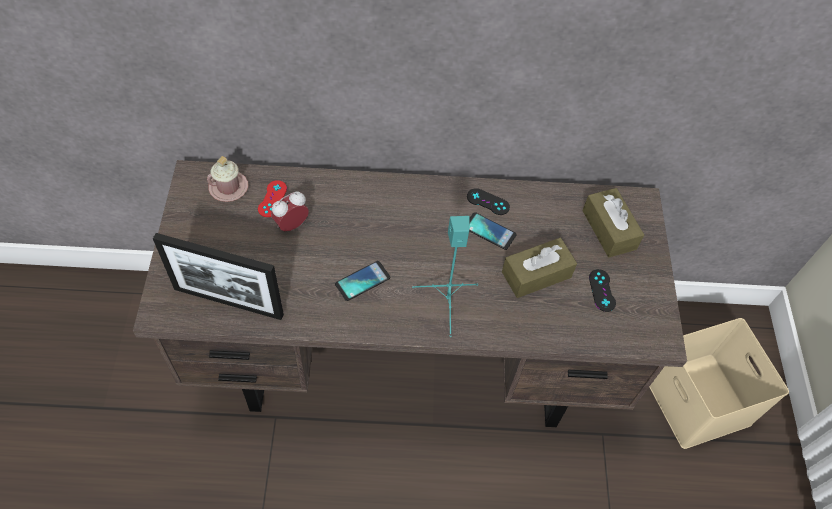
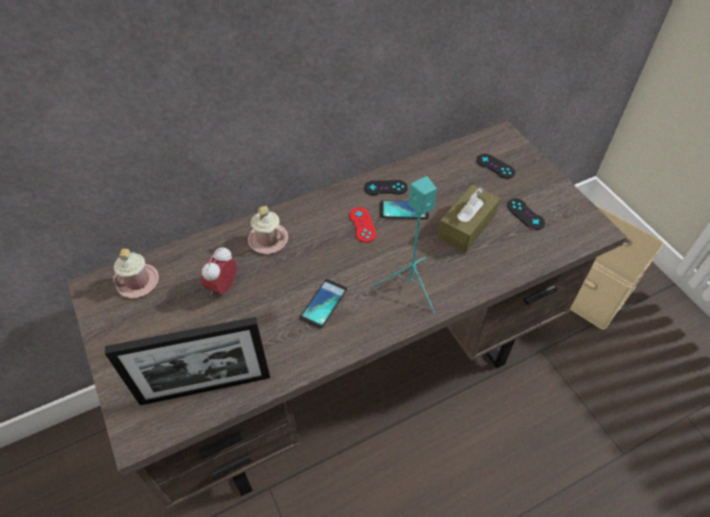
camera: 25 degrees left, 5 degrees down
(272, 199) = (189, 272): red game controller -> red game controller (362, 225)
(353, 201) = (268, 239): none -> pink mug
(609, 229) = (495, 166): brown tissue box -> black game controller

